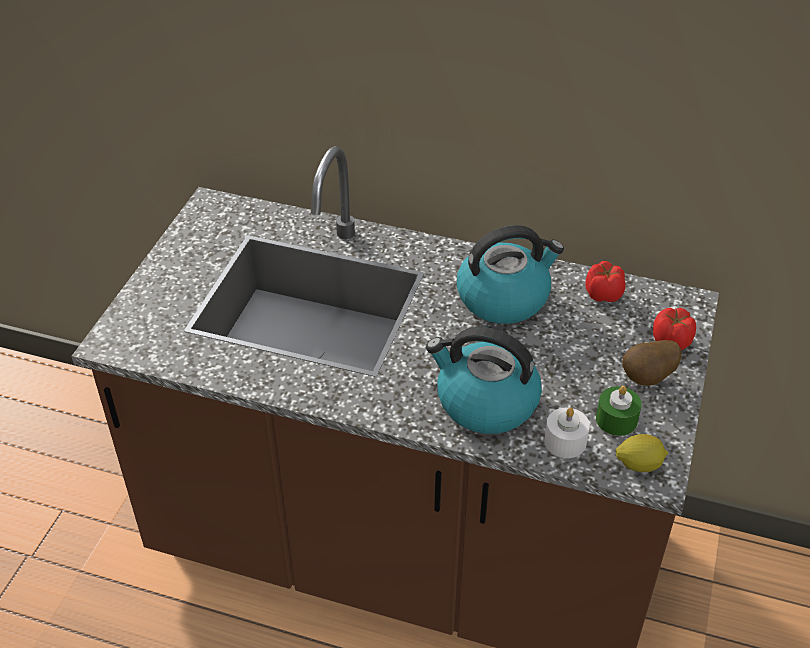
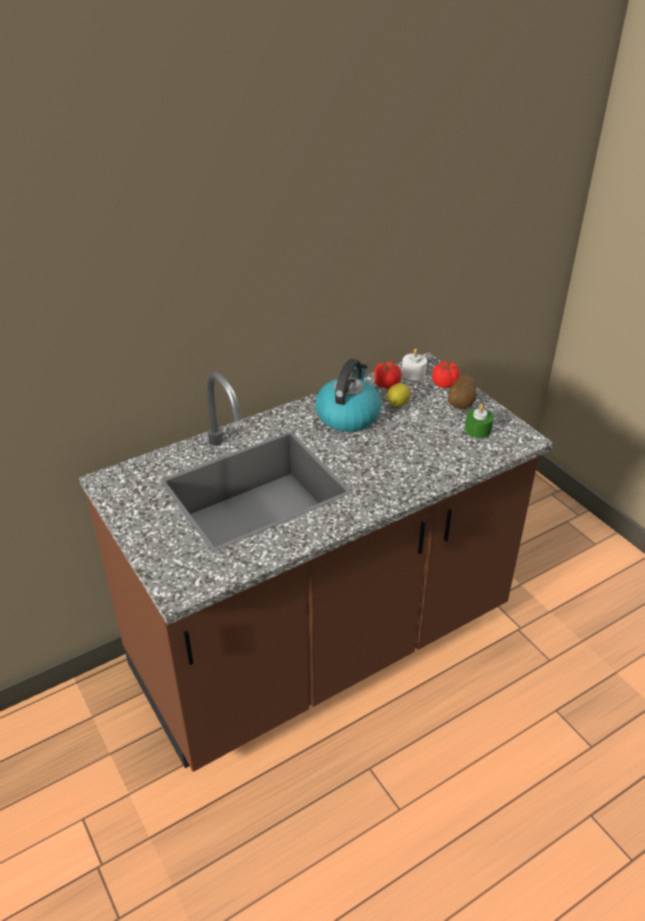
camera: 50 degrees left, 5 degrees down
(485, 402) = (418, 464): kettle -> none
(565, 441) = (475, 454): white candle -> white candle (413, 373)
(638, 464) = (514, 440): lemon -> lemon (397, 404)

